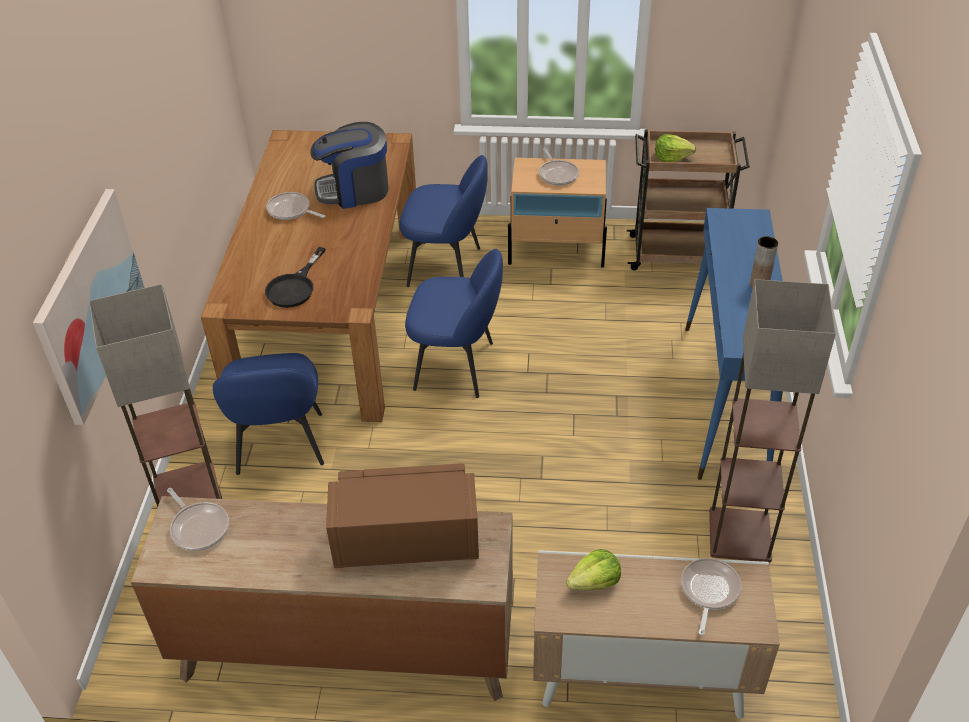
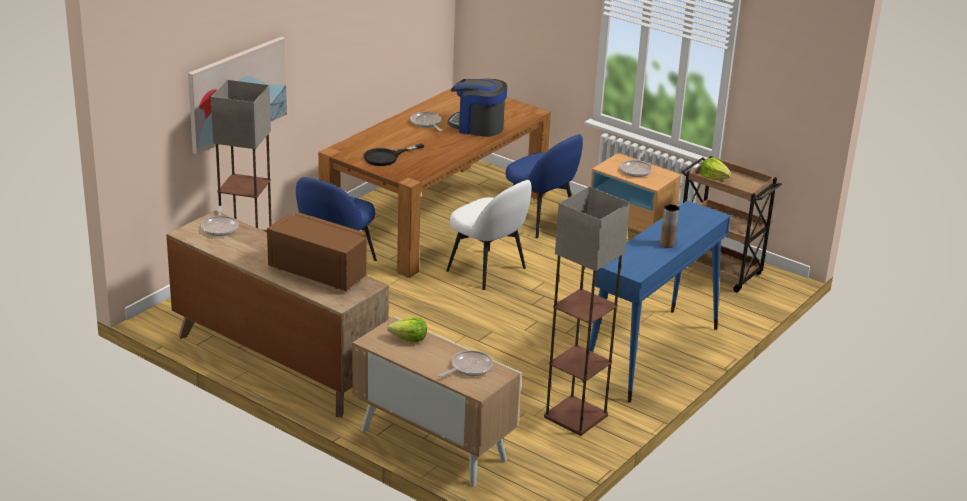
camera: 30 degrees right, 15 degrees down
(457, 366) = (488, 270): blue chair -> white chair

